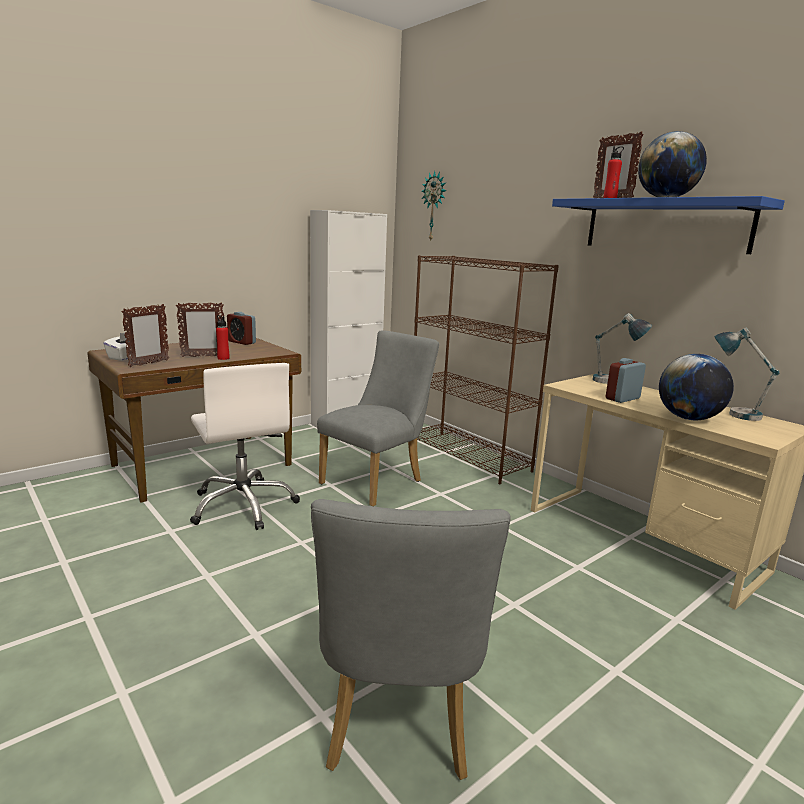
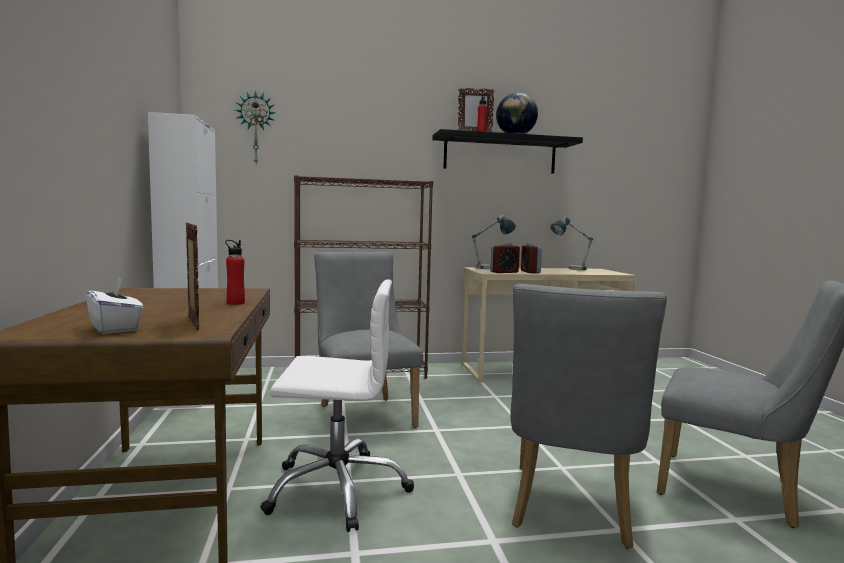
camera: 60 degrees left, 10 degrees down
(203, 356) = (203, 306): picture frame -> none
(242, 342) = (153, 292): alarm clock -> alarm clock (504, 272)
(273, 604) = (570, 510): none -> grey chair
(665, 225) = (500, 155): blue shelf -> black shelf
(689, 418) = (578, 273): globe -> none

